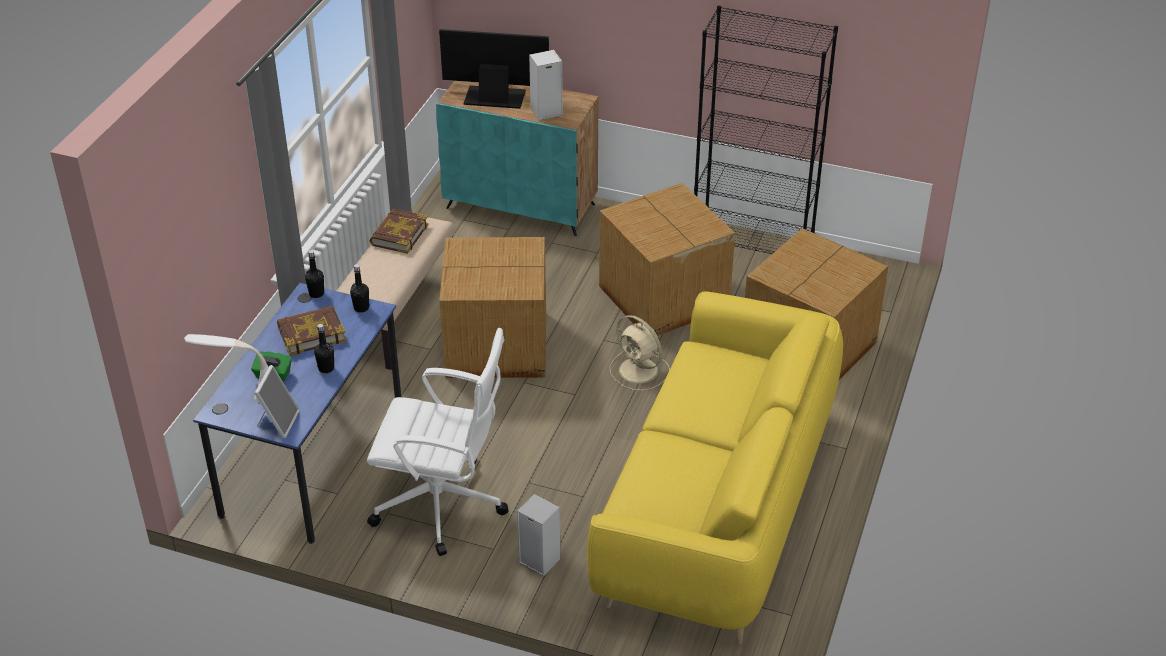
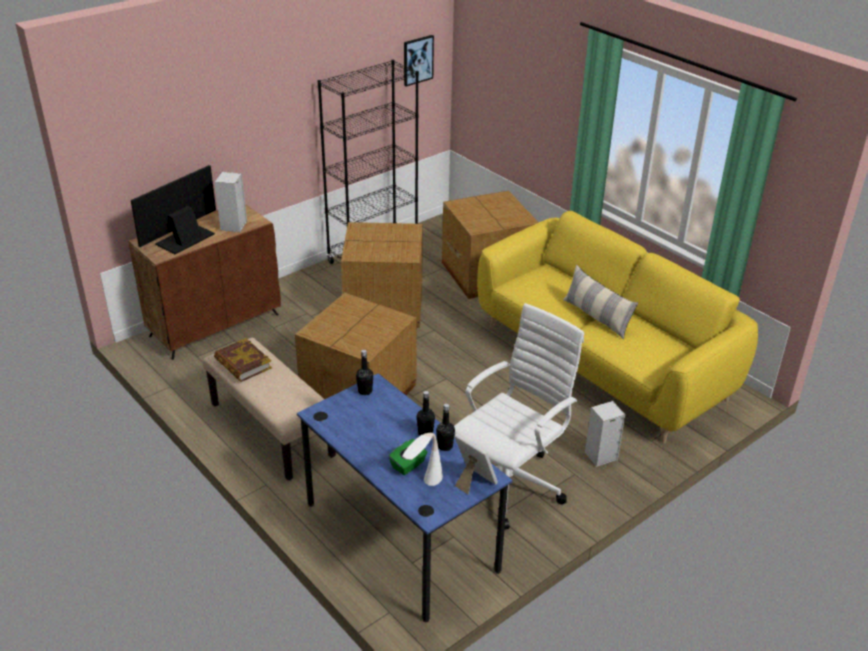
camera: 60 degrees left, 5 degrees down
(311, 334) = (373, 427): book -> none
(316, 293) = (322, 408): black bottle -> black bottle (445, 446)
(521, 206) = (215, 325): turquoise cabinet -> brown cabinet
(639, 371) = (448, 343): beige fan -> none
(690, 436) = (596, 317): none -> pillow
(886, 43) = (417, 60): none -> picture

